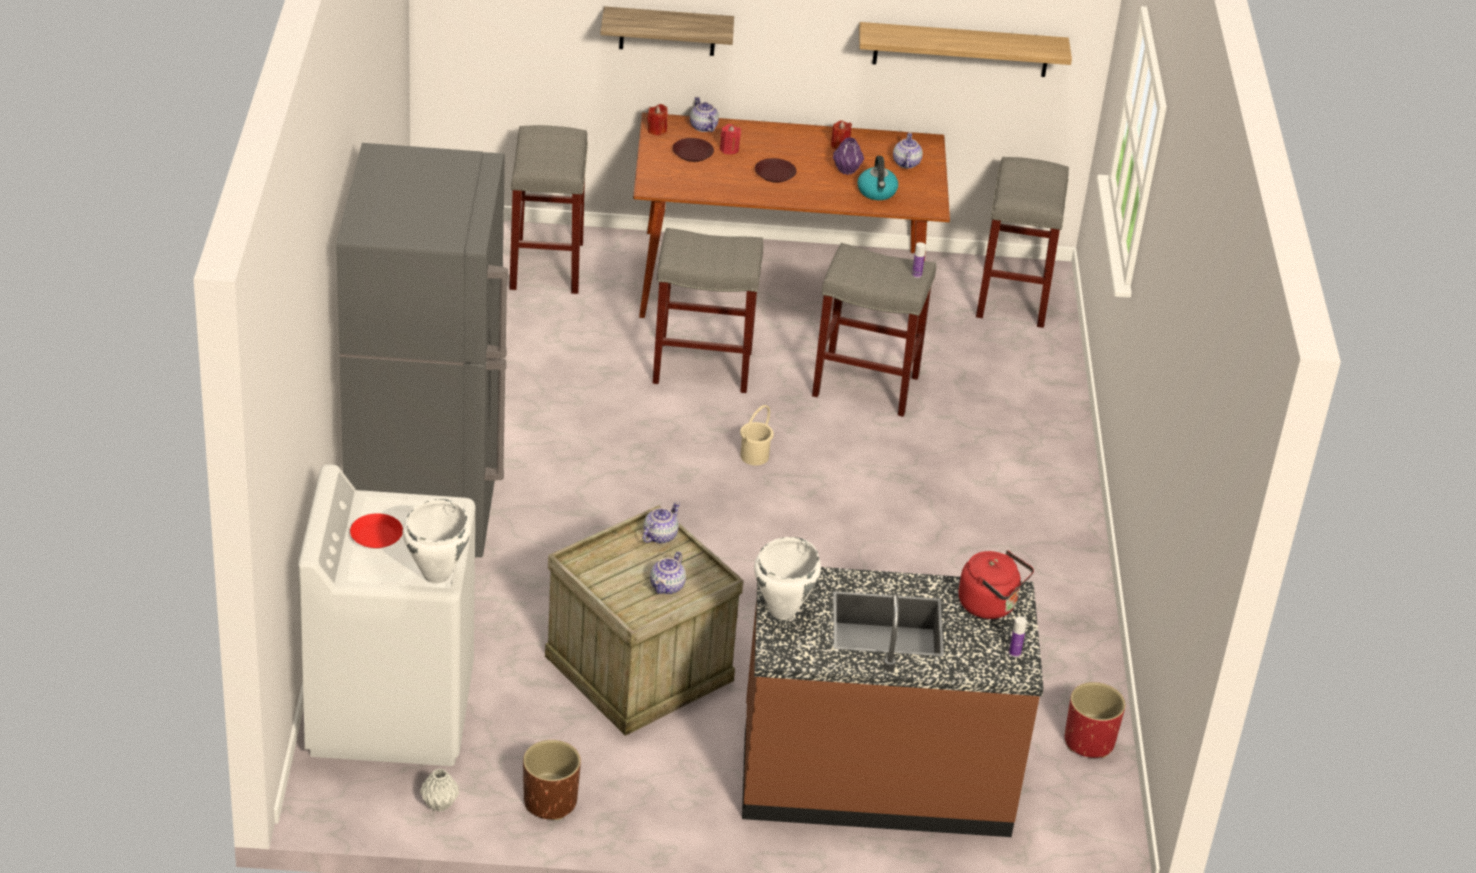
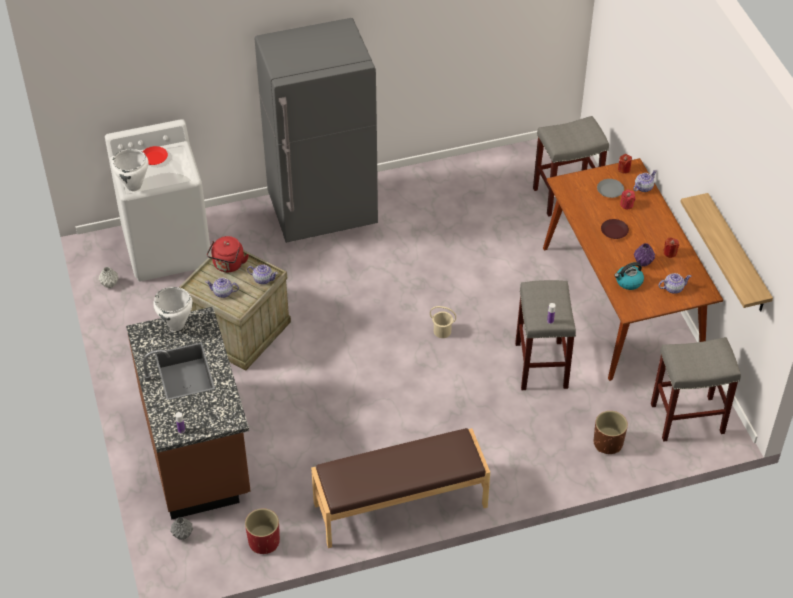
camera: 75 degrees right, 10 degrees up
(550, 801) = (126, 323): brown planter -> brown planter (608, 443)
(667, 31) = (653, 121): shelf -> none
(692, 154) = (609, 190): brown plate -> grey plate
(701, 367) = (512, 287): grey stool -> none
(990, 605) = (218, 412): red kettle -> red kettle (228, 265)
(1046, 829) = (183, 534): none -> grey vase
(1069, 586) = (400, 506): none -> brown bench

